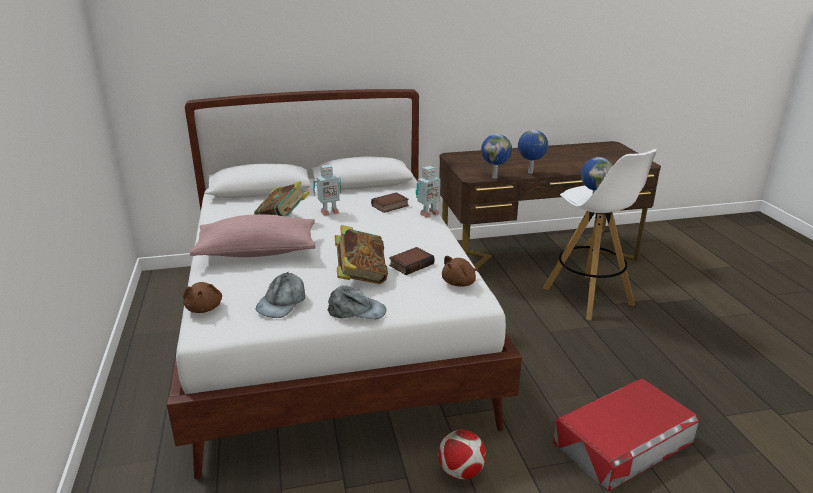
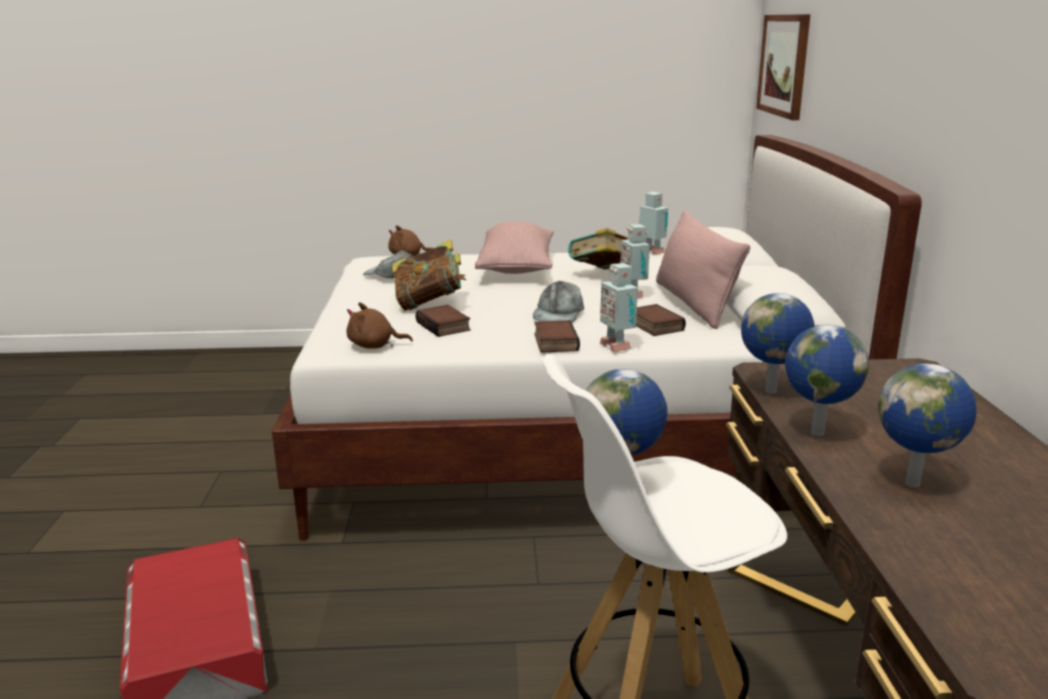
camera: 100 degrees right, 5 degrees down
(175, 49) = (784, 65): none -> picture
(217, 208) = (652, 253): none -> toy robot
(345, 197) = (693, 303): none -> pink pillow
(356, 310) = (353, 300): grey cap -> grey cap (558, 314)
(428, 229) = (554, 342): none -> book
(460, 283) = (374, 346): brown plush toy -> brown plush toy turned 60 degrees counterclockwise
(461, 472) = (258, 501): football -> none
(559, 163) = (914, 484): none -> globe

